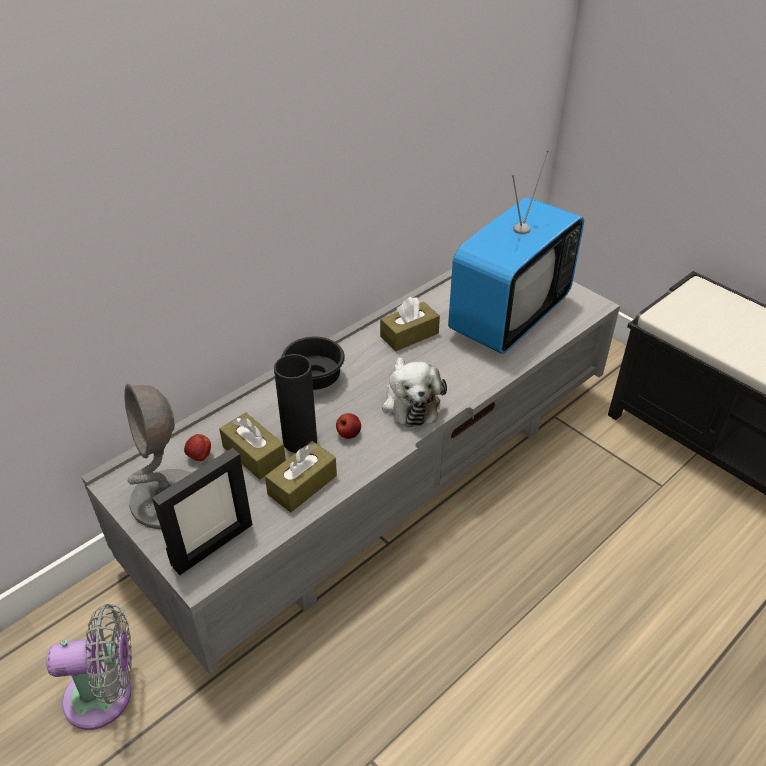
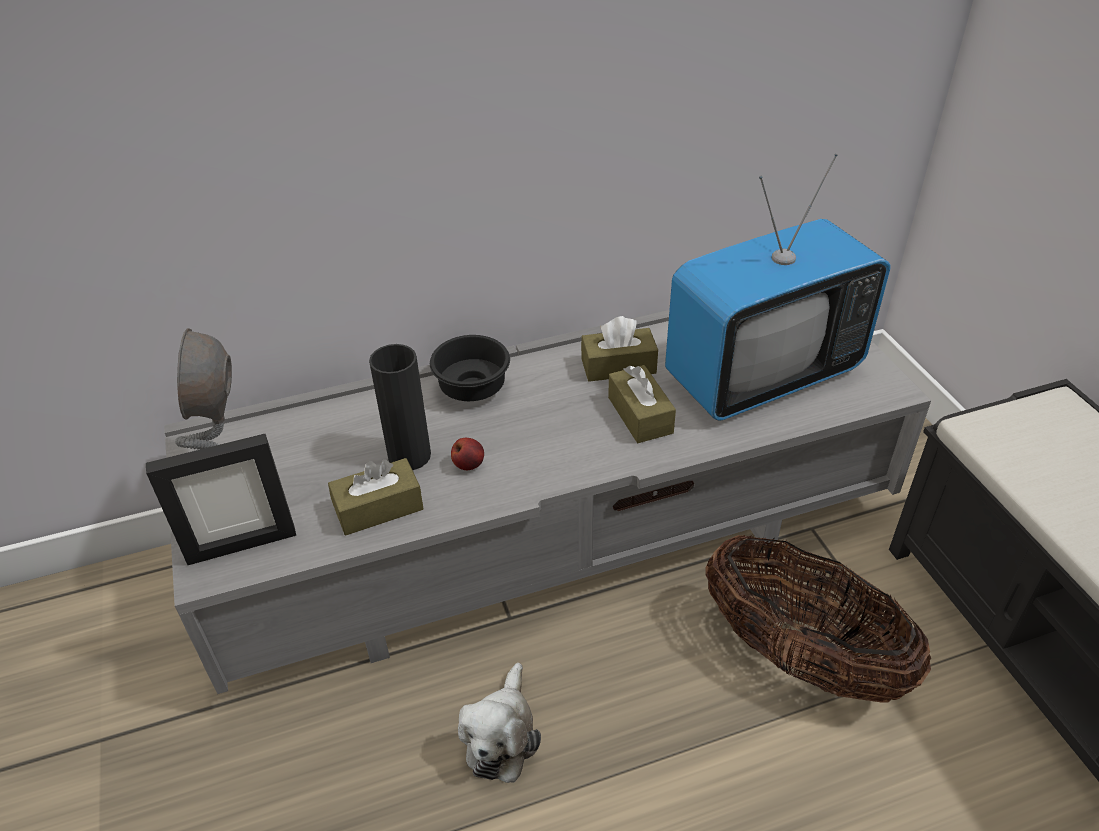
camera: 25 degrees right, 0 degrees up
(106, 696) = (124, 675): grey fan -> none
(199, 457) = (293, 440): apple -> none
(254, 454) = (350, 456): brown tissue box -> brown tissue box (640, 415)
(410, 402) = (566, 448): plush toy -> plush toy (501, 735)
(592, 501) = (800, 657): none -> basket

